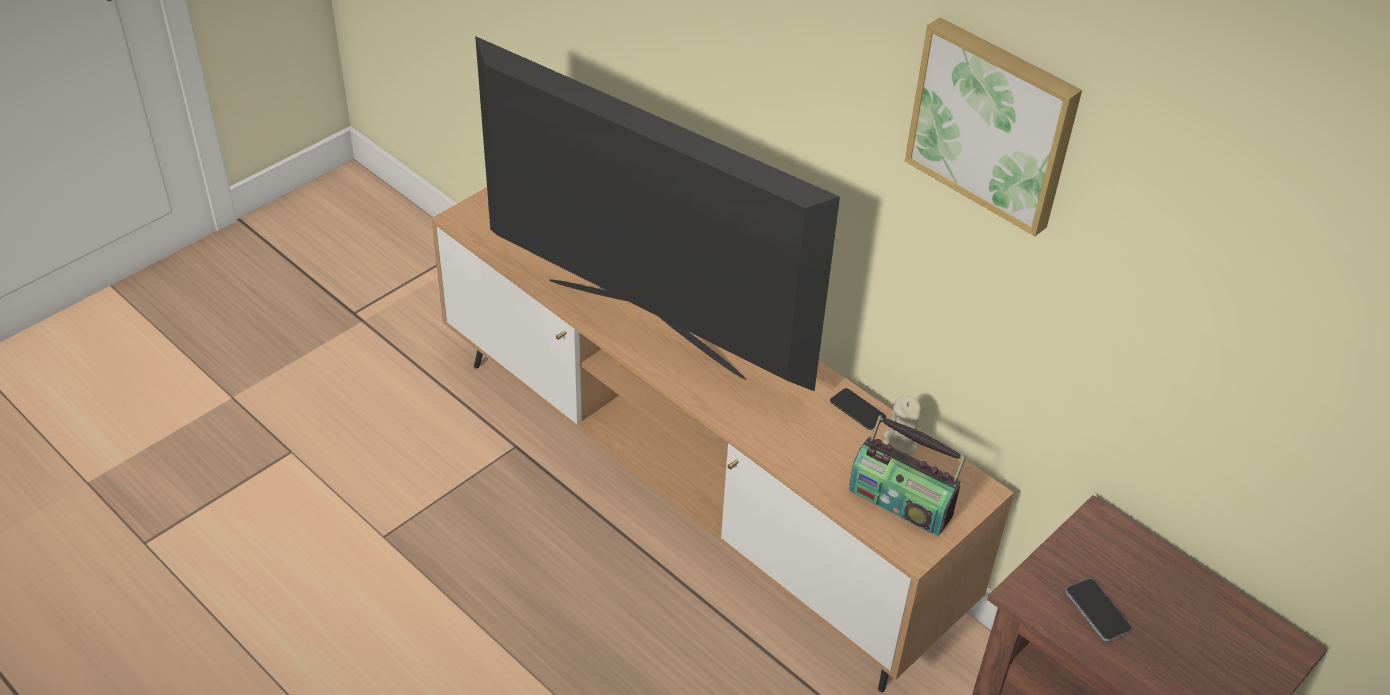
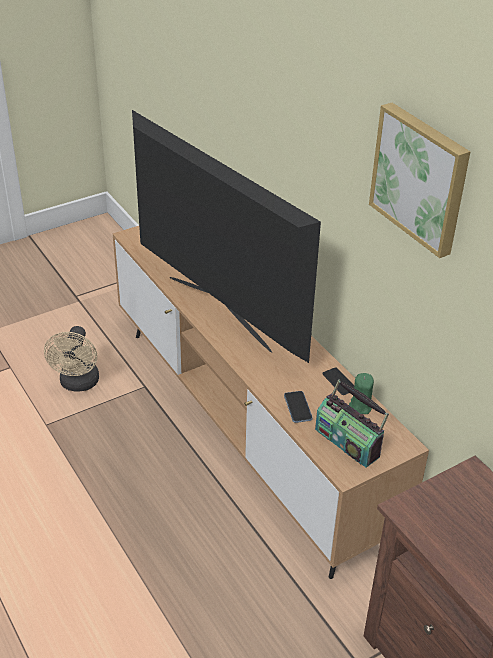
camera: 15 degrees right, 5 degrees down
(411, 460) = (78, 384): none -> beige fan
(899, 443) = (360, 406): beige candle -> green candle
(1097, 611) = (451, 529): phone -> phone (297, 408)

